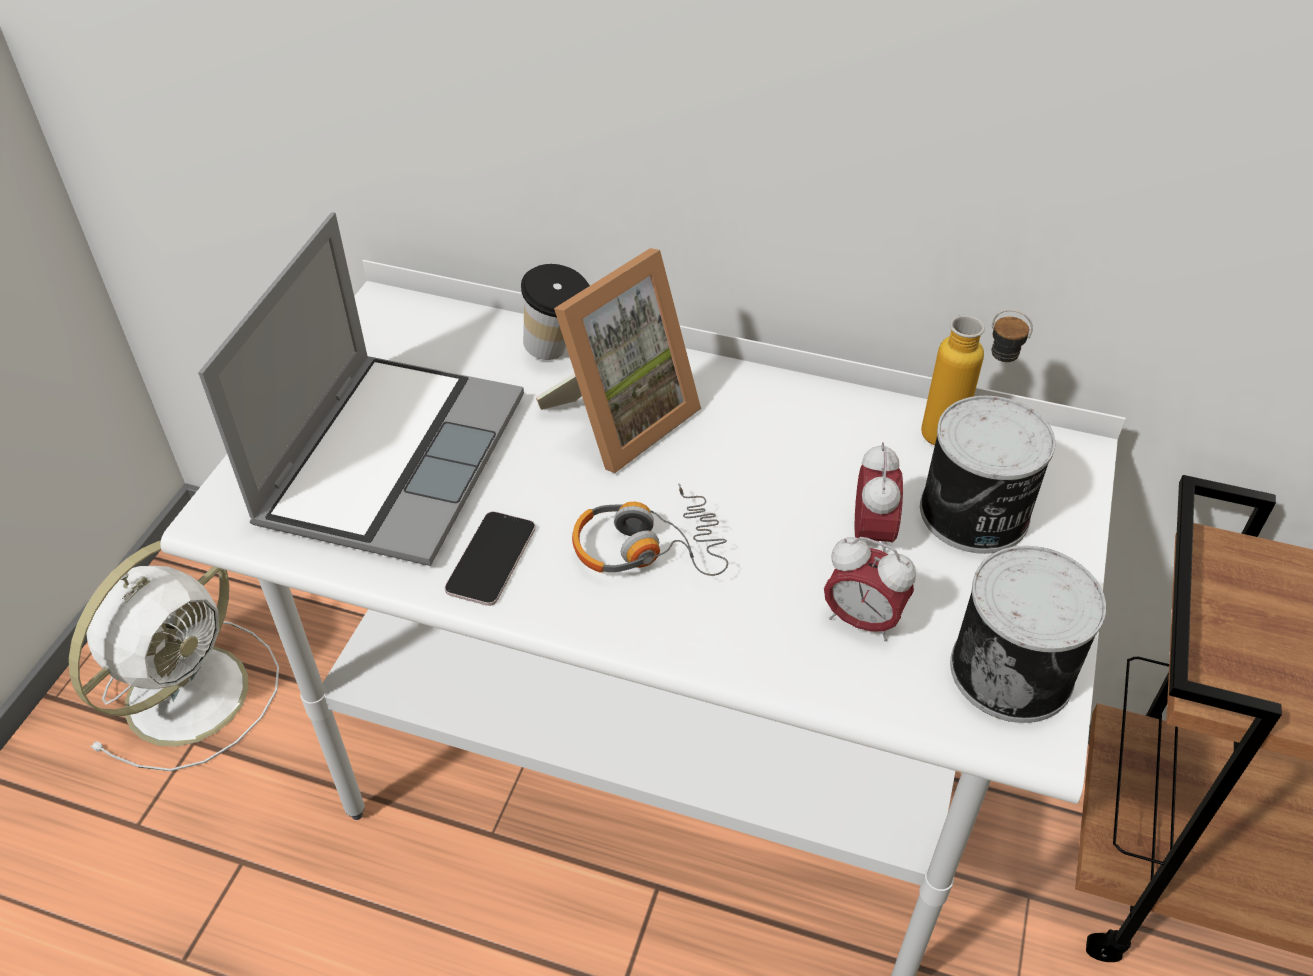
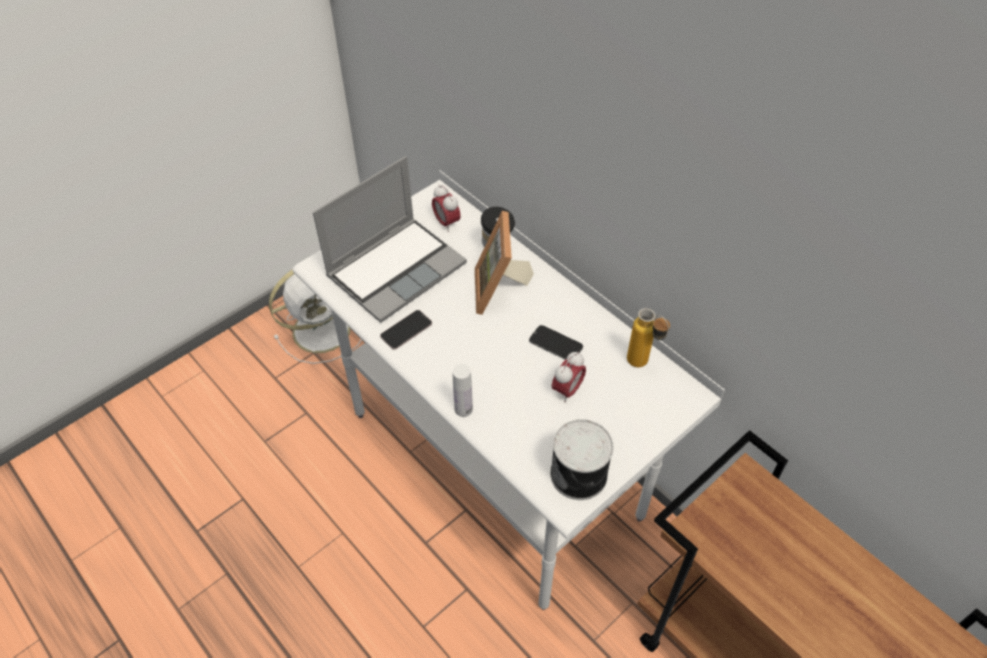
camera: 30 degrees right, 5 degrees up
(620, 418) = (500, 290): picture frame -> picture frame turned 105 degrees clockwise
(648, 548) = (470, 353): headphones -> none
(713, 654) = (463, 409): none -> white bottle
(788, 467) = (555, 344): none -> phone
(861, 620) = (533, 424): alarm clock -> alarm clock (446, 223)
(975, 515) = (621, 402): can -> none

